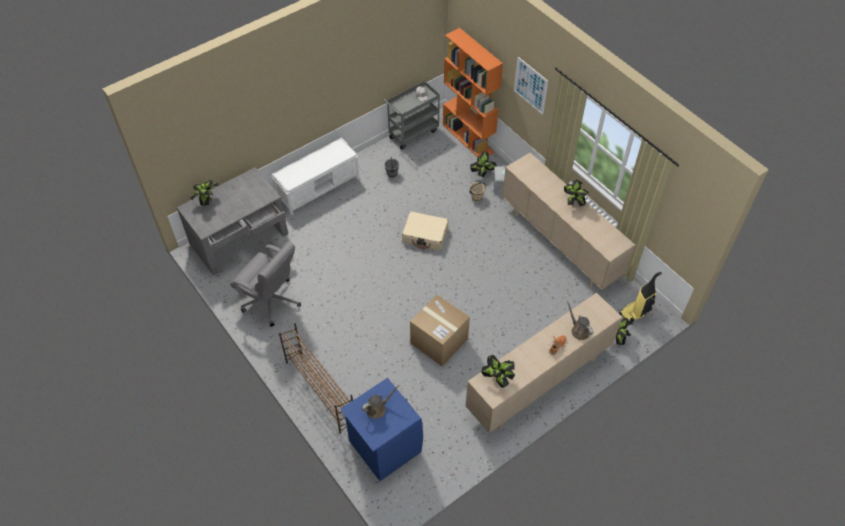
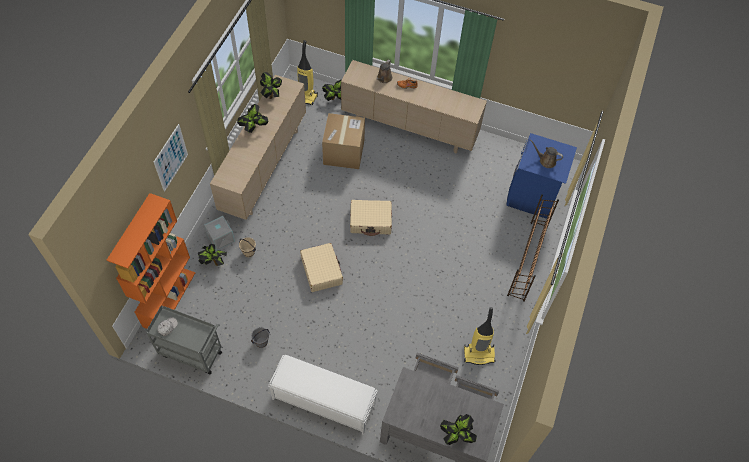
camera: 125 degrees left, 5 degrees up
(271, 300) = (479, 354): grey office chair -> vacuum cleaner
(439, 341) = (422, 205): cardboard box -> cardboard box (344, 152)
(449, 293) = (371, 221): none -> beige suitcase
(497, 378) = (461, 107): potted plant -> potted plant (272, 95)

